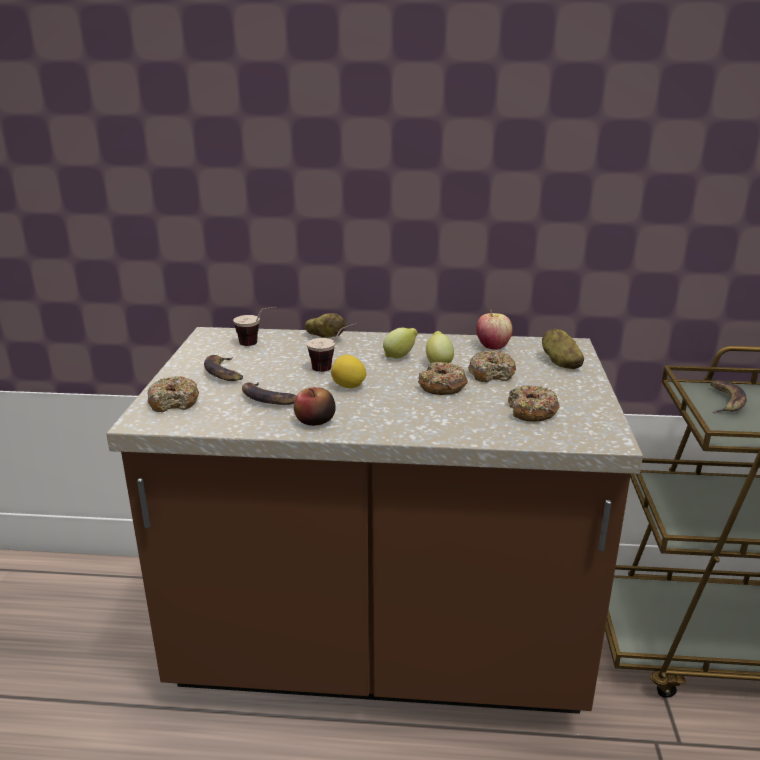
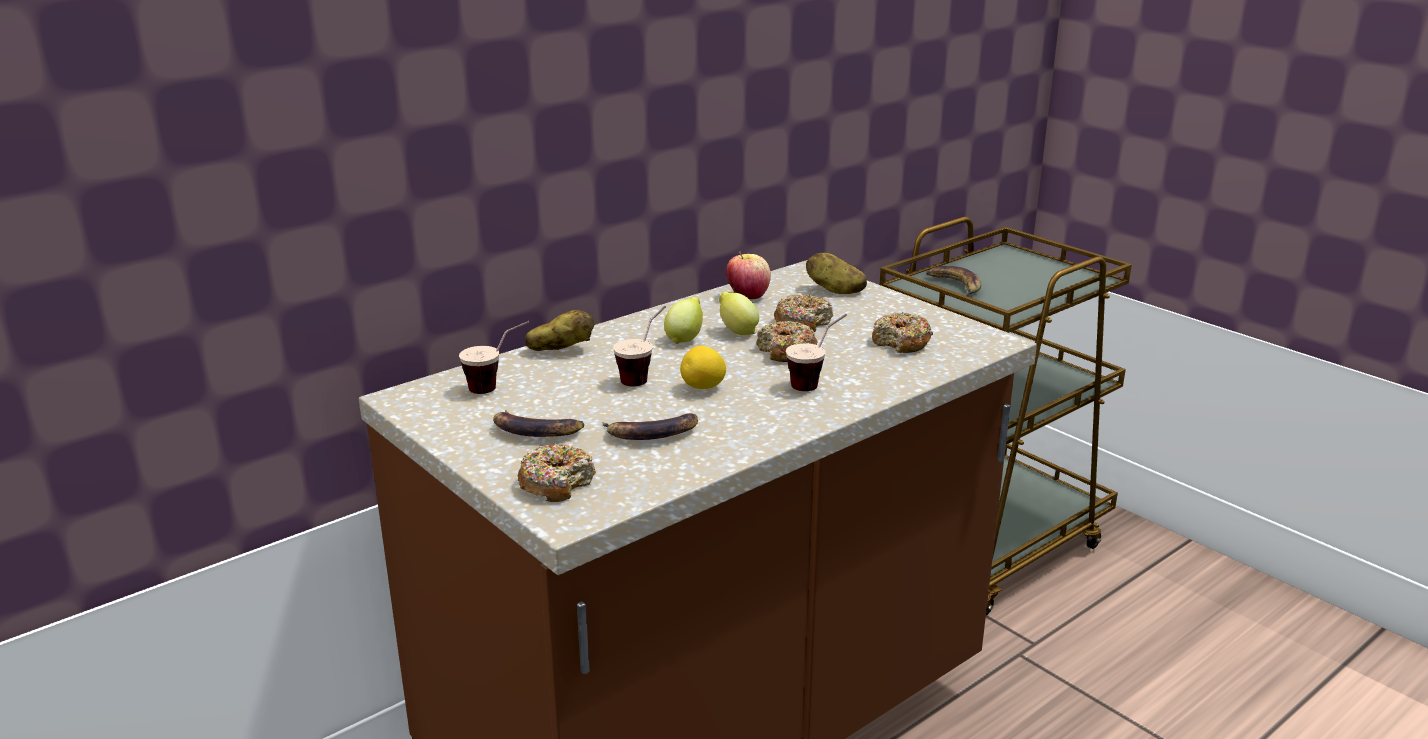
camera: 45 degrees left, 0 degrees up
(315, 421) = (747, 432): apple -> none
(418, 411) = (816, 382): none -> cup

